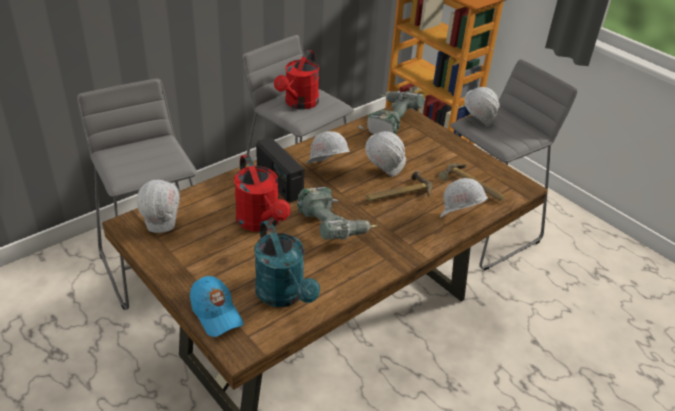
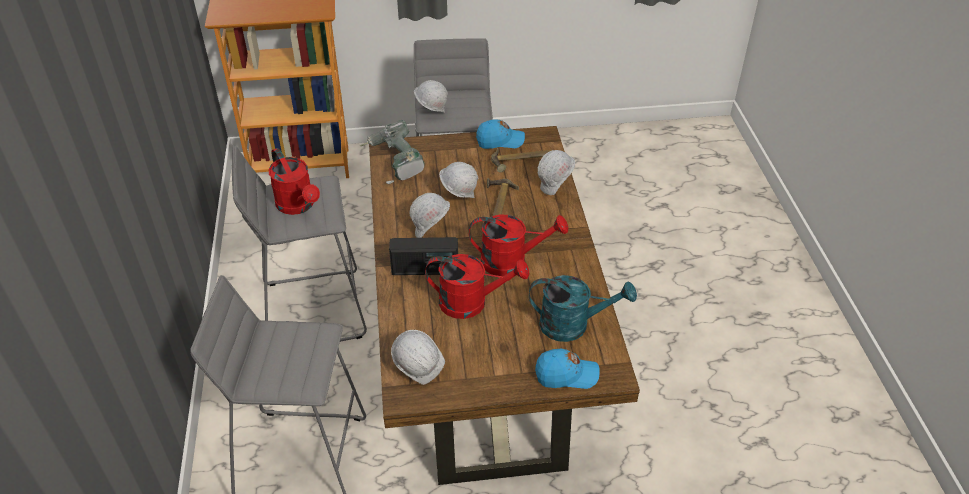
camera: 55 degrees left, 5 degrees up
(333, 227) = (512, 261): power drill -> red watering can
(482, 165) = (500, 141): none -> blue cap

